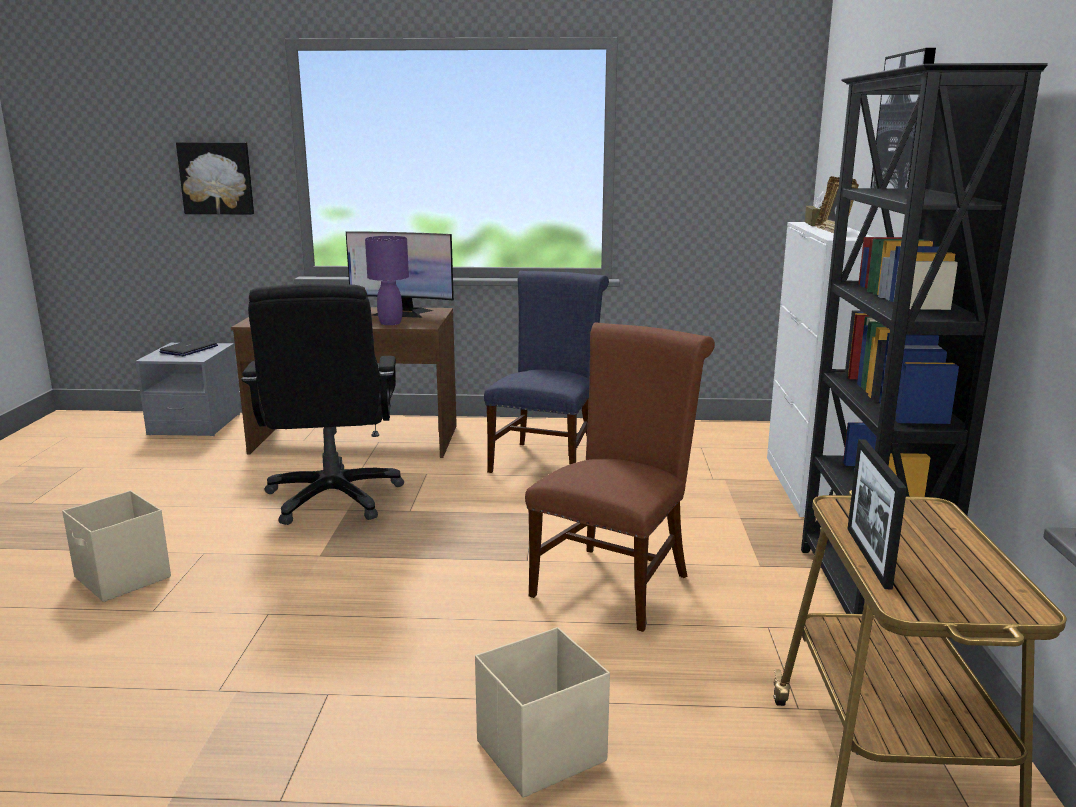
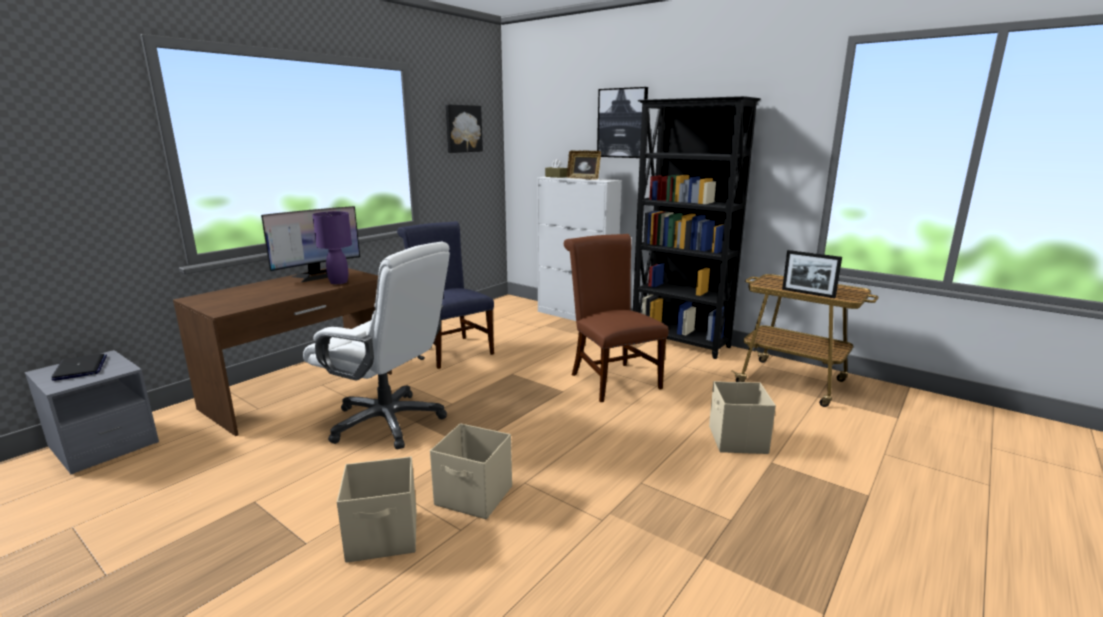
camera: 55 degrees left, 0 degrees up
(217, 178) = (69, 177): picture -> picture (463, 128)
(218, 595) = (474, 496): none -> beige storage box
(334, 498) = (388, 422): black office chair -> white office chair

